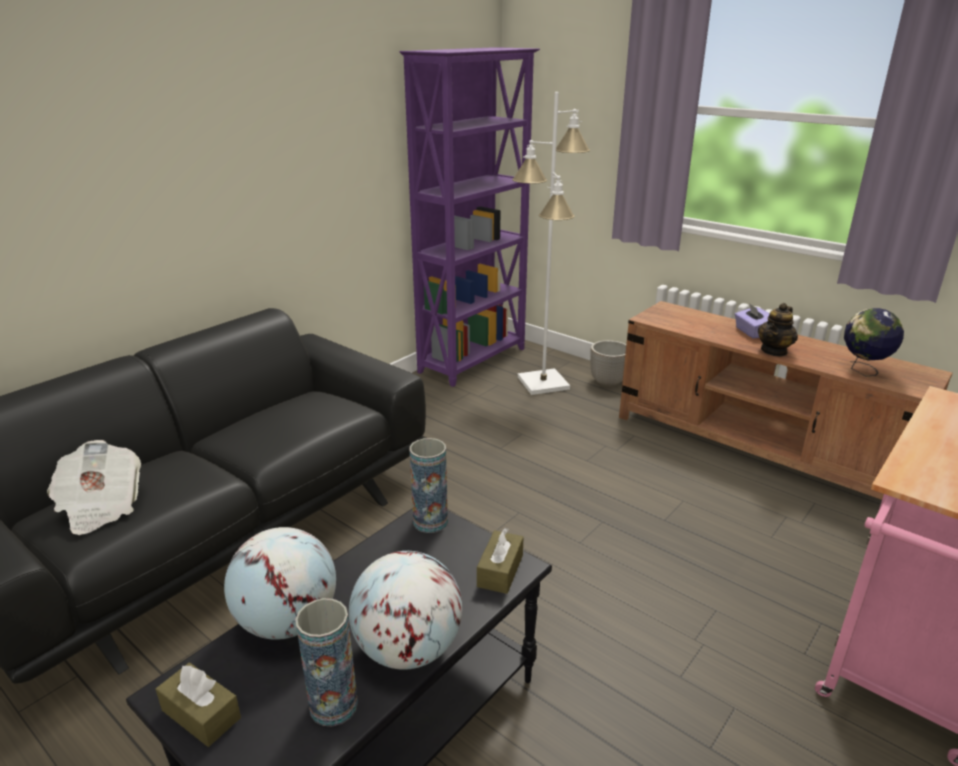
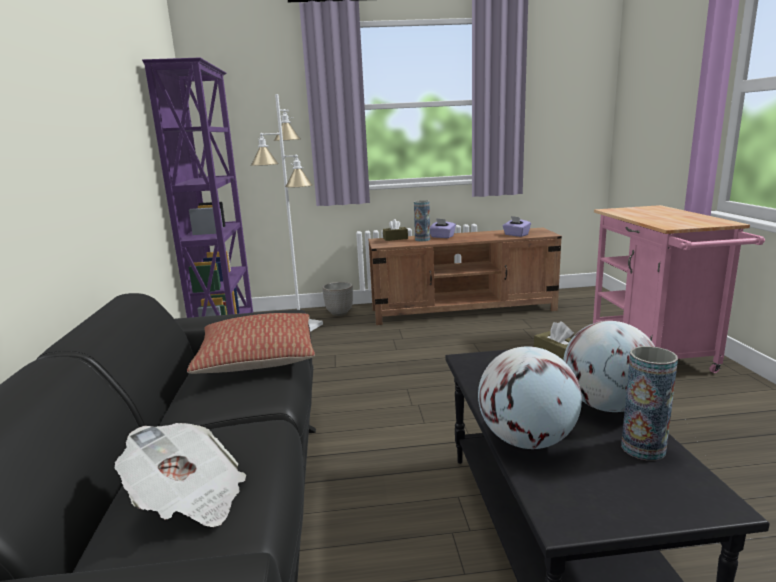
camera: 45 degrees left, 10 degrees down
(201, 714) = (606, 509): brown tissue box -> brown tissue box (395, 238)
(321, 413) = (257, 359): none -> pillow
(430, 521) = (475, 360): vase -> vase (422, 239)
(774, 351) = (468, 239): teapot -> none
(863, 371) = (516, 235): globe -> purple tissue box

